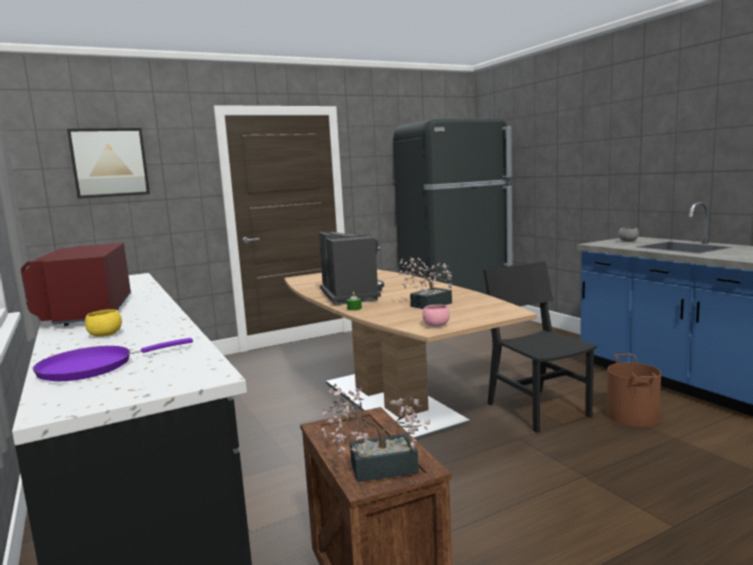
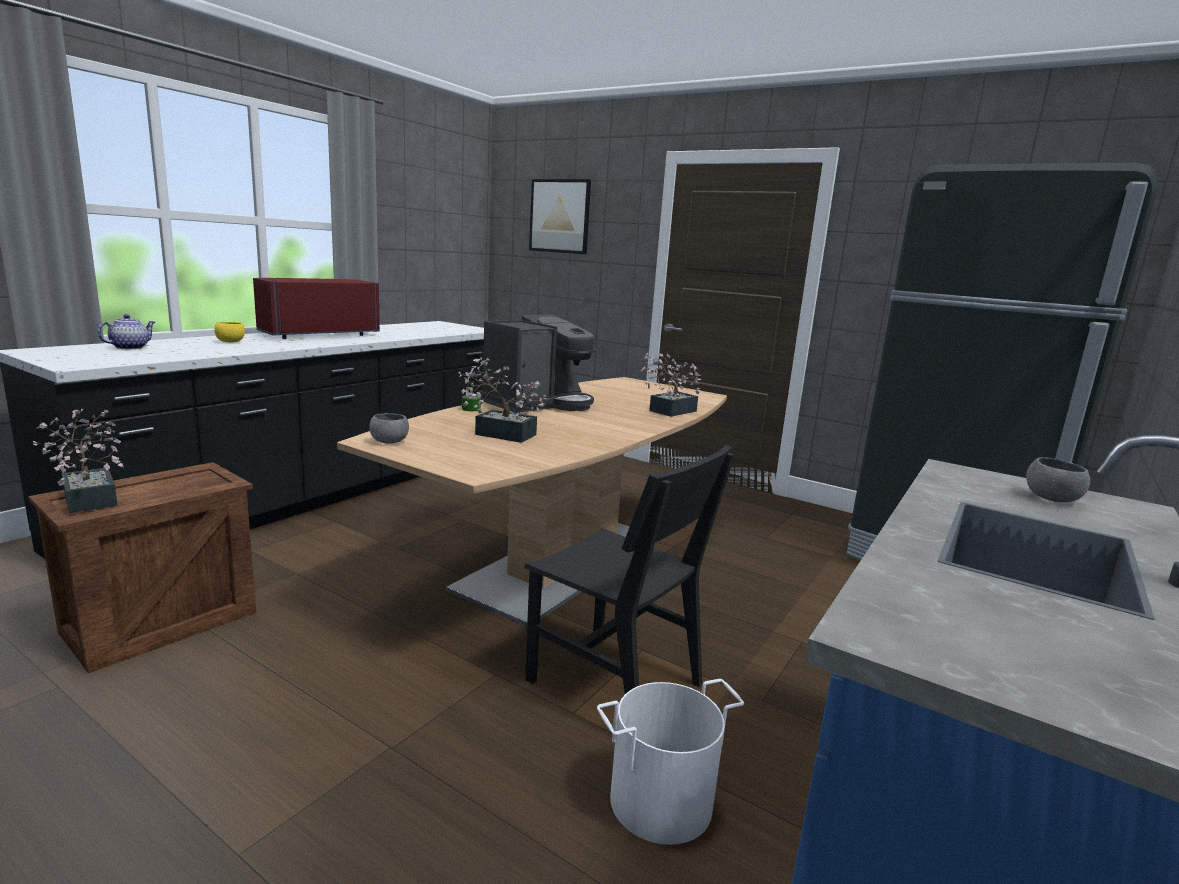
camera: 60 degrees right, 5 degrees up
(93, 367) = (130, 347): purple frying pan -> teapot
(395, 277) = (668, 411): none -> potted plant
(436, 325) = (390, 442): pink bowl -> grey bowl
(538, 409) = (614, 682): black chair -> black chair turned 90 degrees clockwise
(631, 416) = (660, 800): brown bucket -> white bucket

